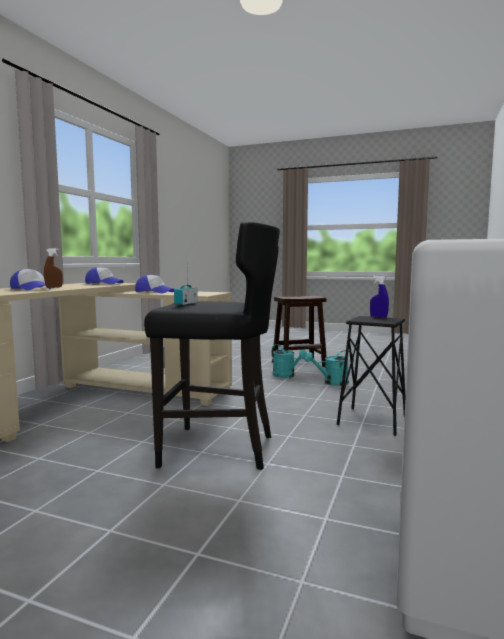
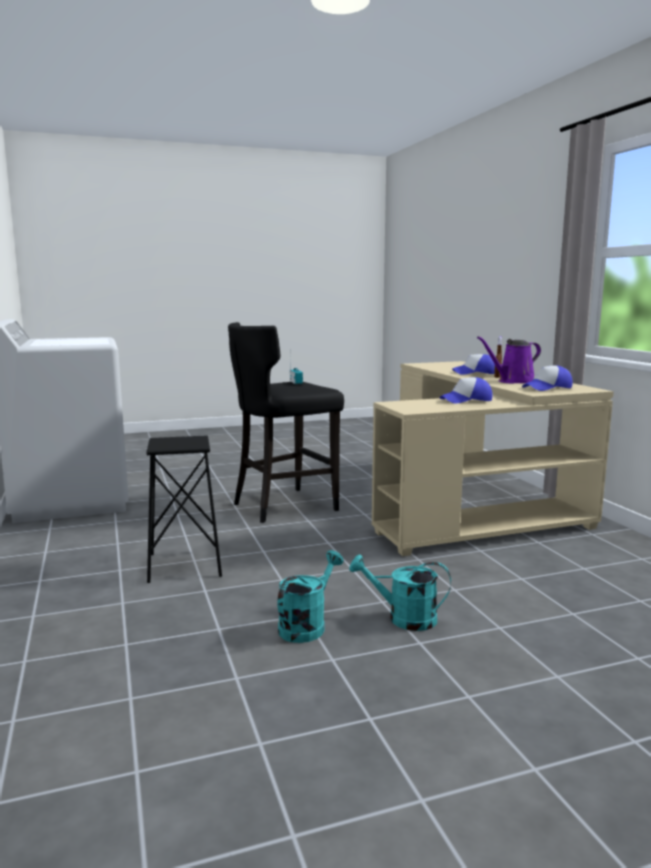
camera: 140 degrees right, 5 degrees up
(80, 285) = (513, 381): none -> purple watering can
(299, 364) = (462, 678): brown stool -> none
(378, 317) = (180, 447): blue spray bottle -> none

